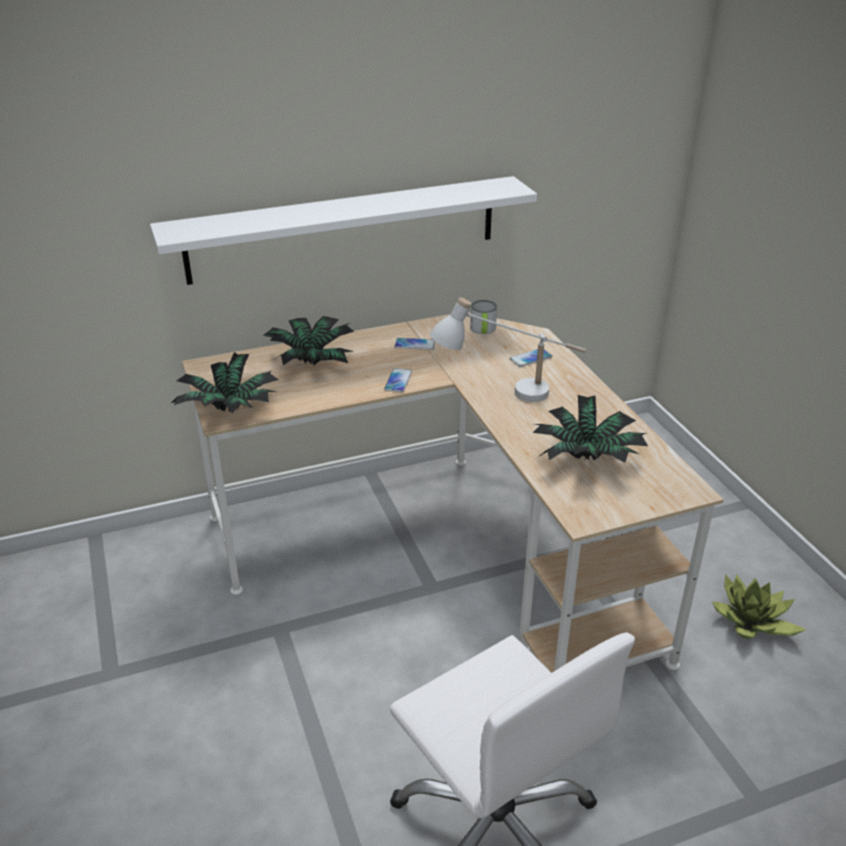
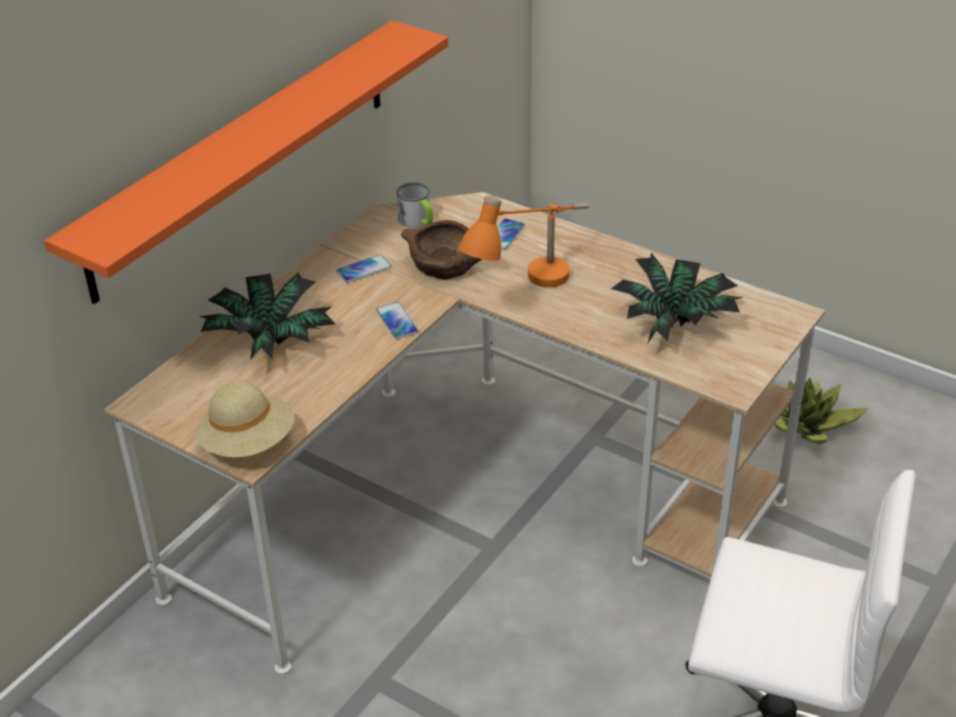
camera: 35 degrees left, 5 degrees up
(229, 411) = (248, 443): potted plant -> beige hat
(344, 229) = (243, 156): white shelf -> orange shelf
(468, 361) = (445, 266): none -> brown bowl
(507, 396) = (530, 290): white table lamp -> orange table lamp

